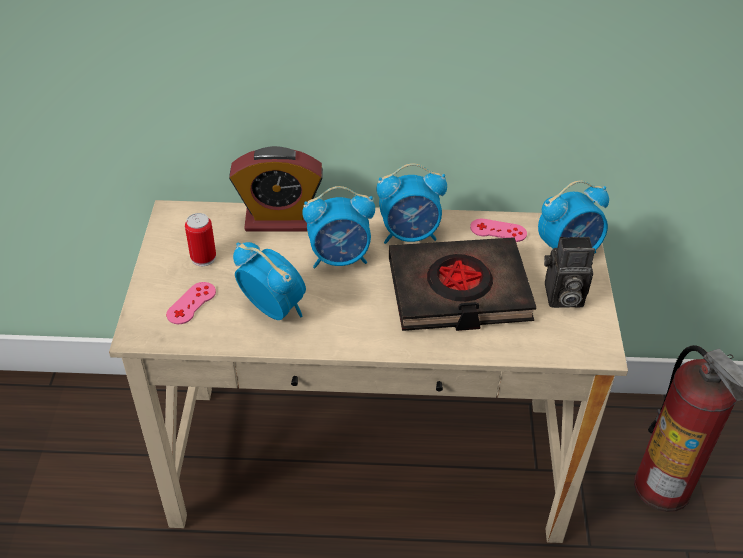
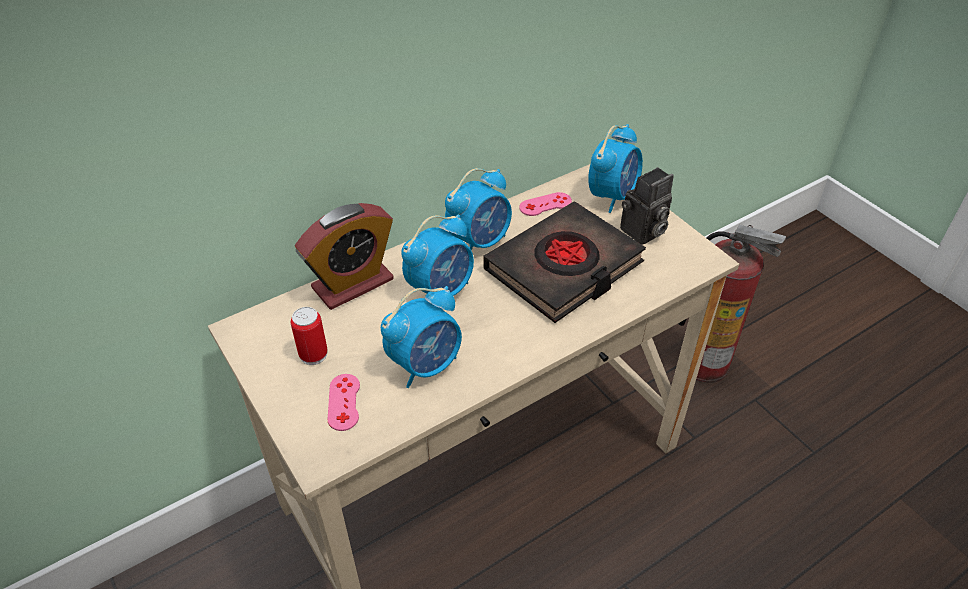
camera: 35 degrees left, 0 degrees up
(273, 308) = (426, 365): alarm clock -> alarm clock turned 135 degrees clockwise

